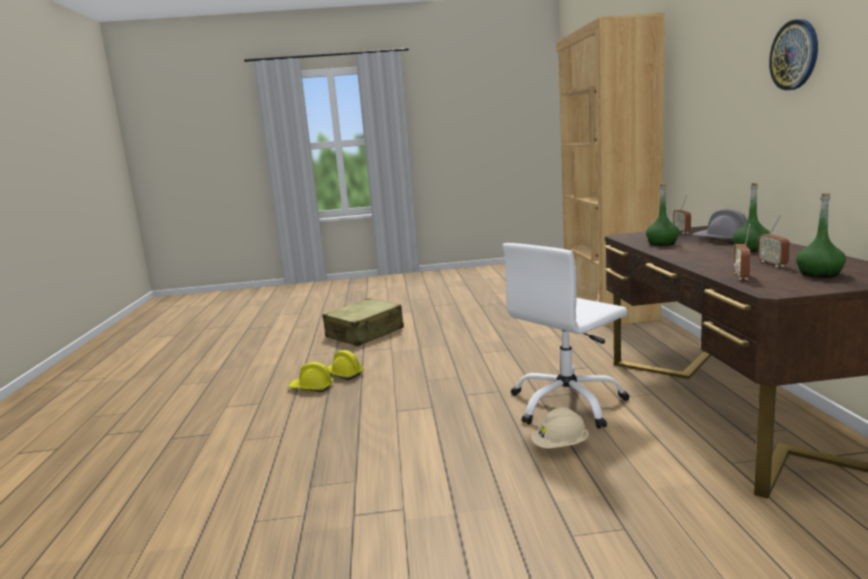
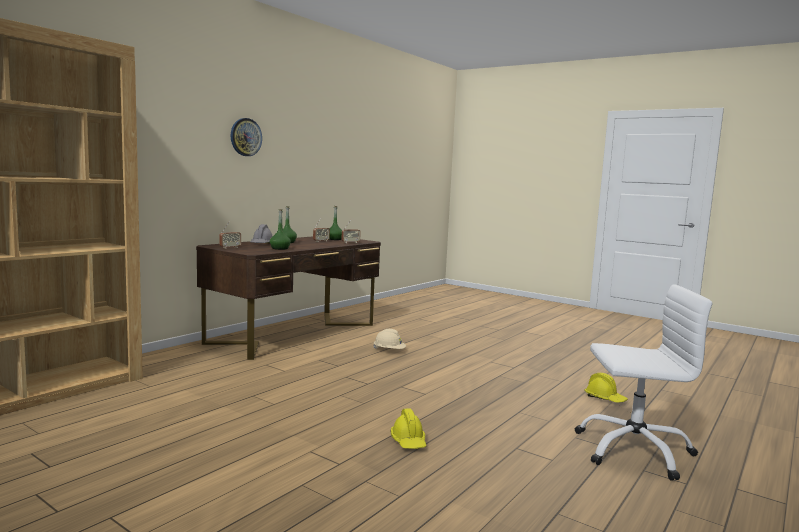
camera: 140 degrees left, 5 degrees down
(311, 388) = (455, 441): yellow hard hat -> yellow hard hat (605, 398)
(365, 333) = (273, 499): beige suitcase -> none
(567, 404) = (338, 358): white office chair -> white office chair (633, 450)

